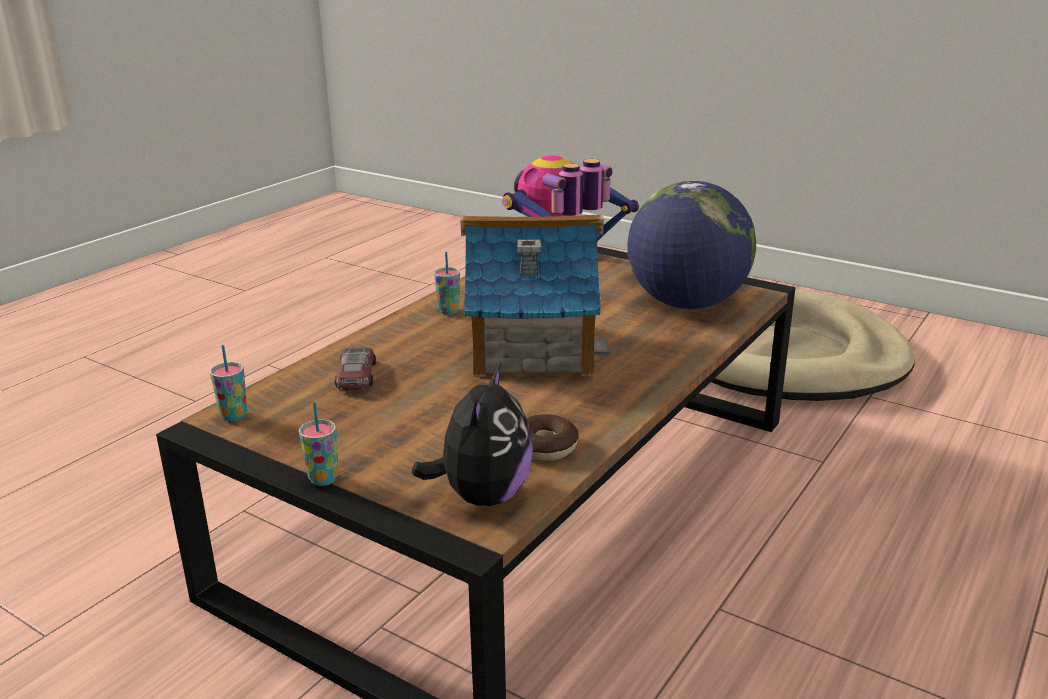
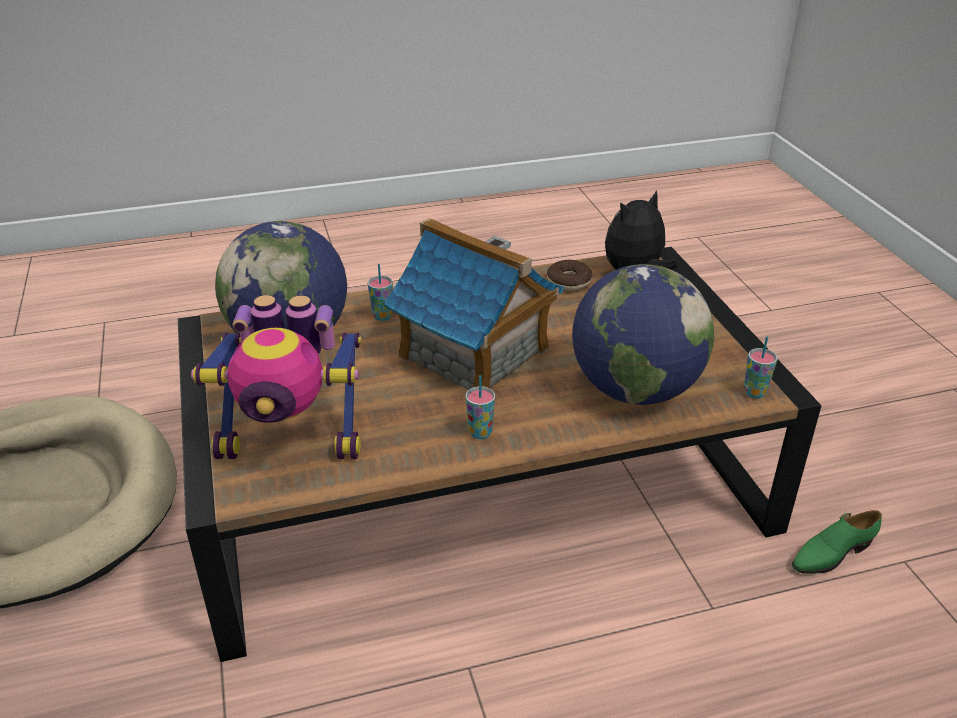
camera: 140 degrees left, 10 degrees up
(134, 604) = (831, 553): none -> green shoe
(323, 479) = (716, 317): cup -> cup (382, 316)
(356, 376) = (634, 390): toy car -> globe

